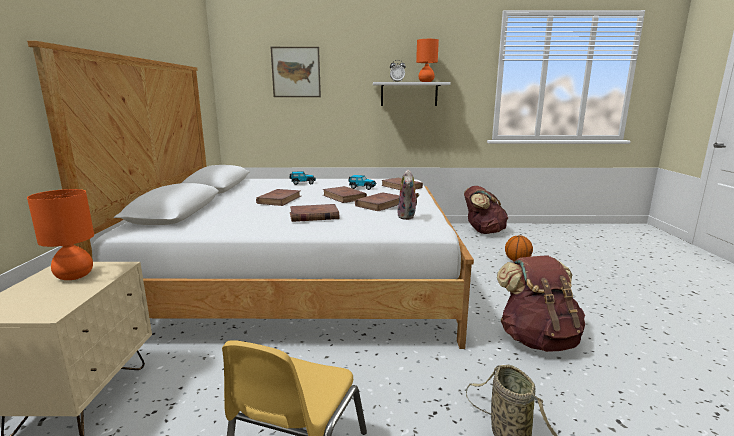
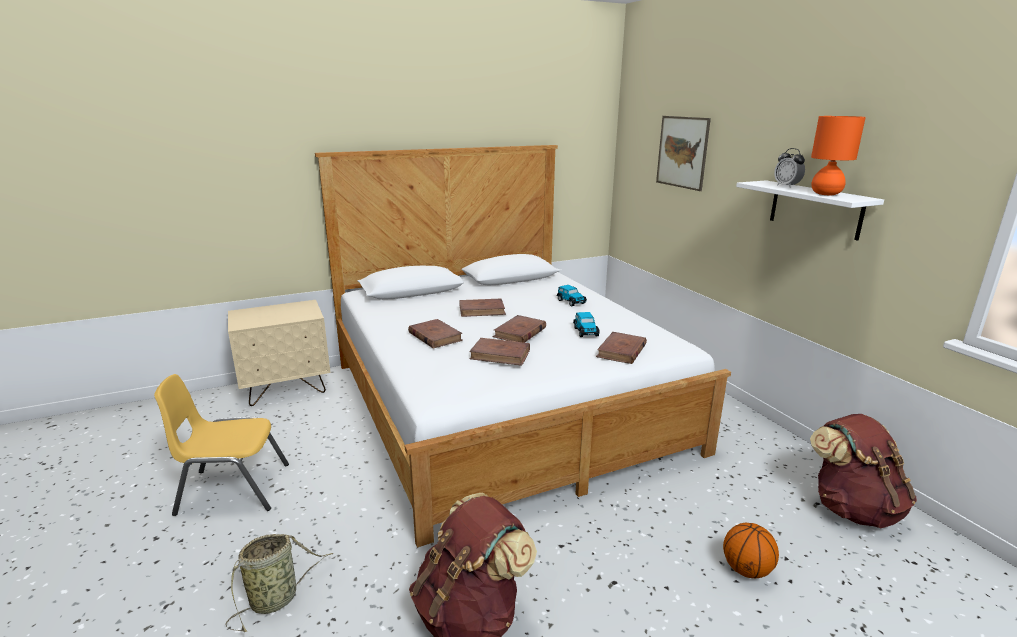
camera: 65 degrees right, 5 degrees up
(74, 276) = (291, 312): orange table lamp -> none
(407, 217) = (466, 378): plush toy -> none

